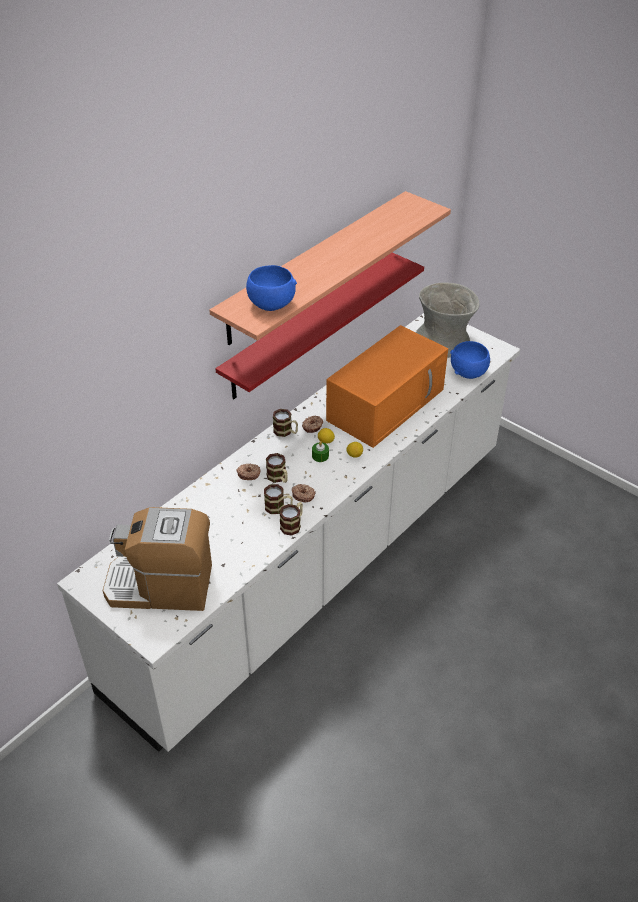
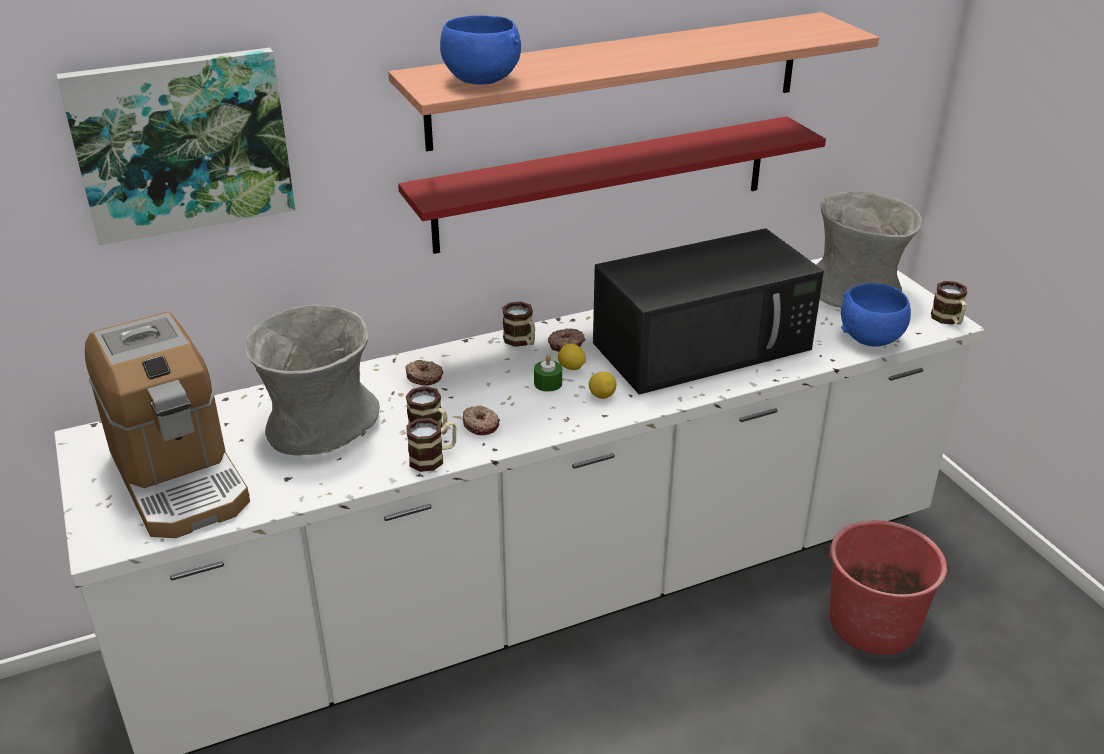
camera: 25 degrees right, 10 degrees down
(112, 392) = (182, 143): none -> picture
(161, 585) = (179, 477): coffee machine -> coffee machine turned 150 degrees counterclockwise
(214, 525) = (319, 425): none -> grey vase
(278, 478) = (463, 394): mug -> mug (948, 320)
(386, 403) = (704, 345): orange microwave -> black microwave
(492, 521) = (873, 622): none -> red bucket

